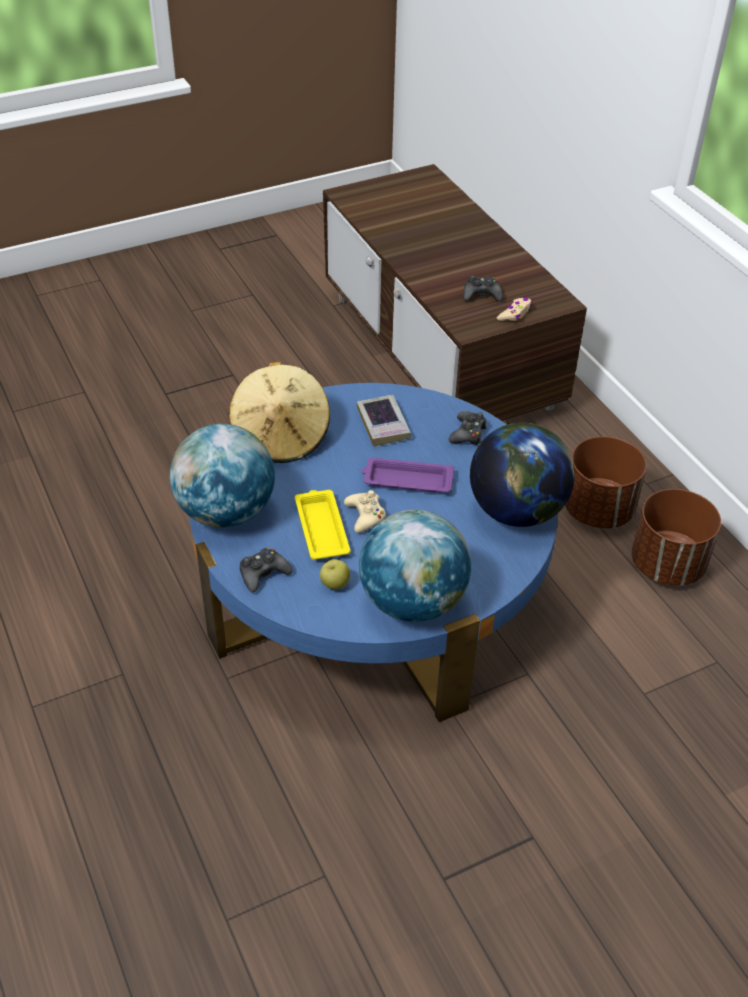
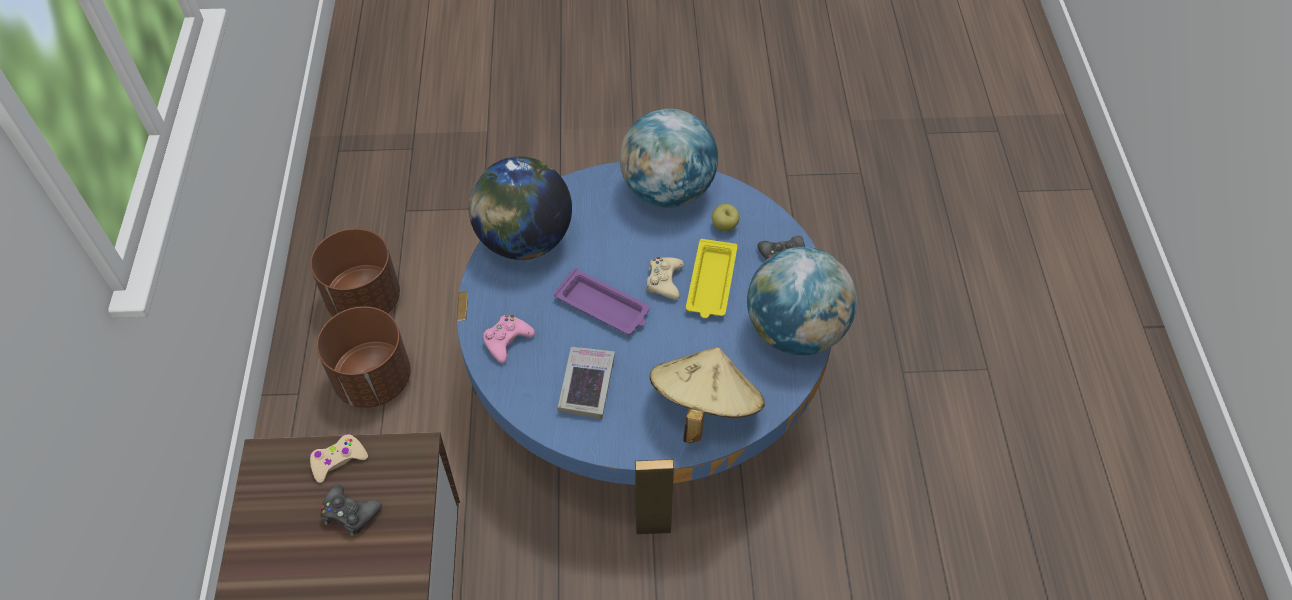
camera: 155 degrees left, 10 degrees up
(468, 433) = (507, 341): black game controller -> pink game controller

